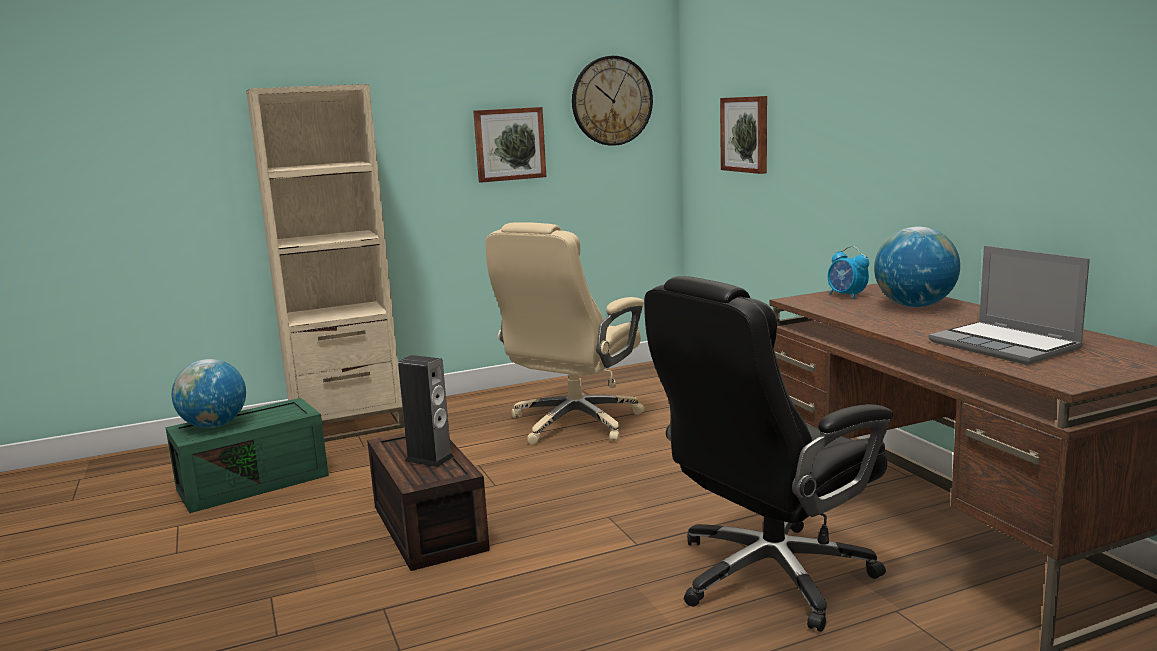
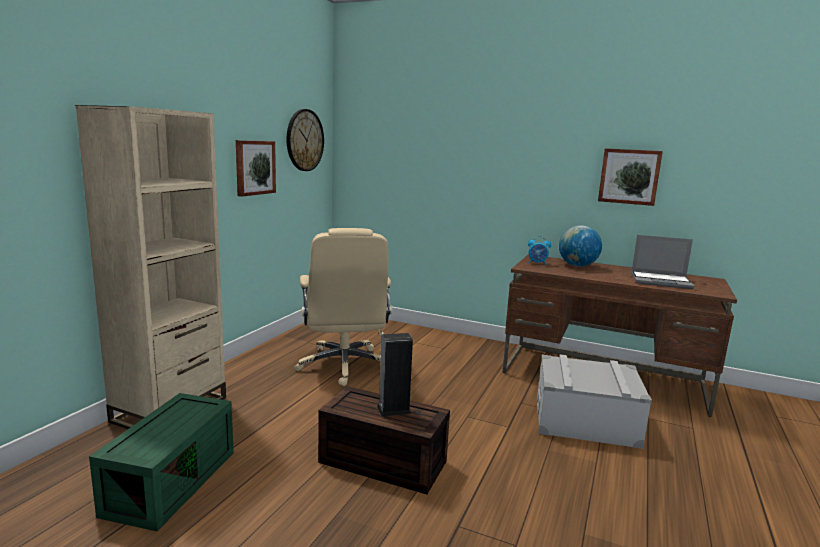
camera: 45 degrees left, 0 degrees up
(214, 425) = (146, 439): globe -> none
(746, 134) = (403, 169): picture -> picture (629, 176)
(768, 576) = (585, 421): black office chair -> grey storage box

